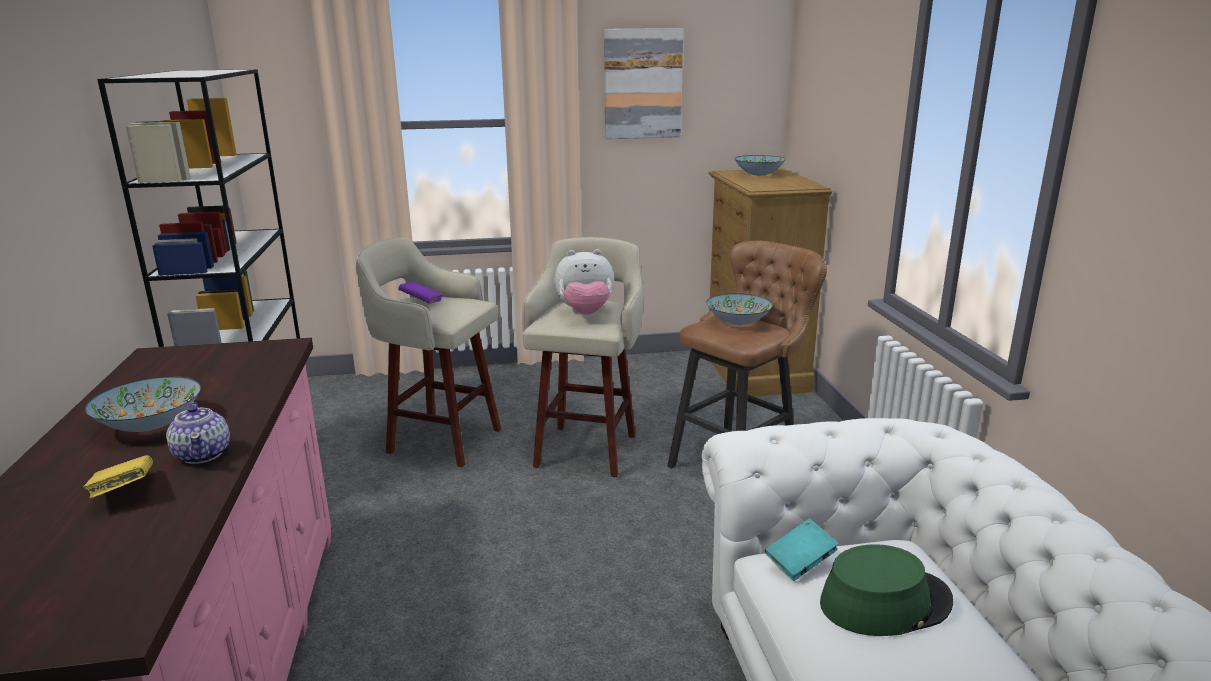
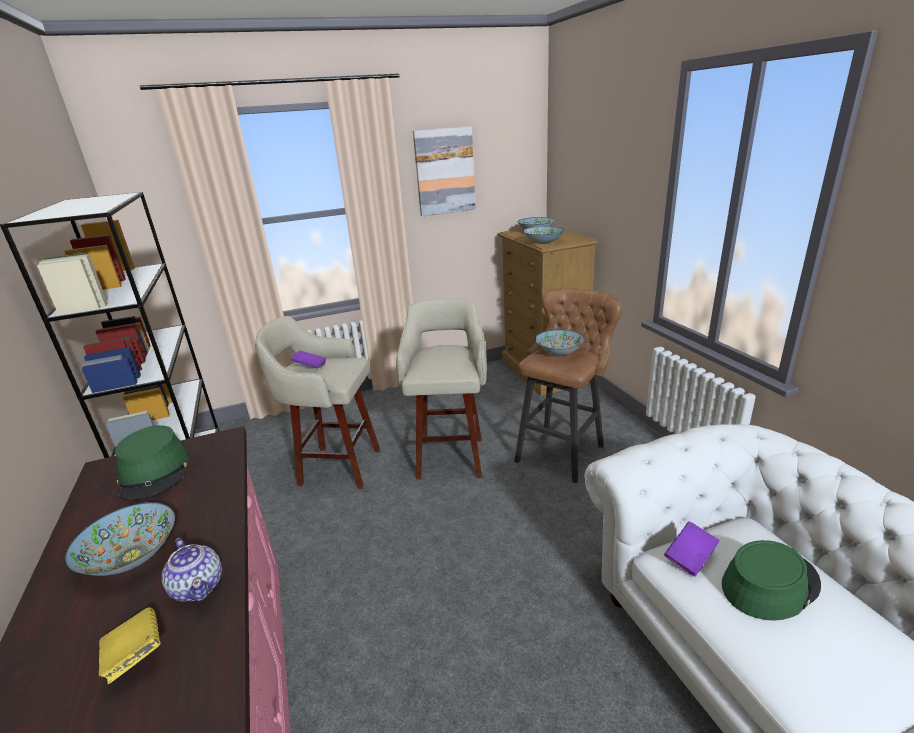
camera: 10 degrees left, 5 degrees up
(201, 364) = (155, 472): none -> green hat
(585, 314) = (444, 360): plush toy -> none
(757, 185) = (543, 242): none -> bowl
(800, 562) = (690, 557): turquoise book -> purple book

